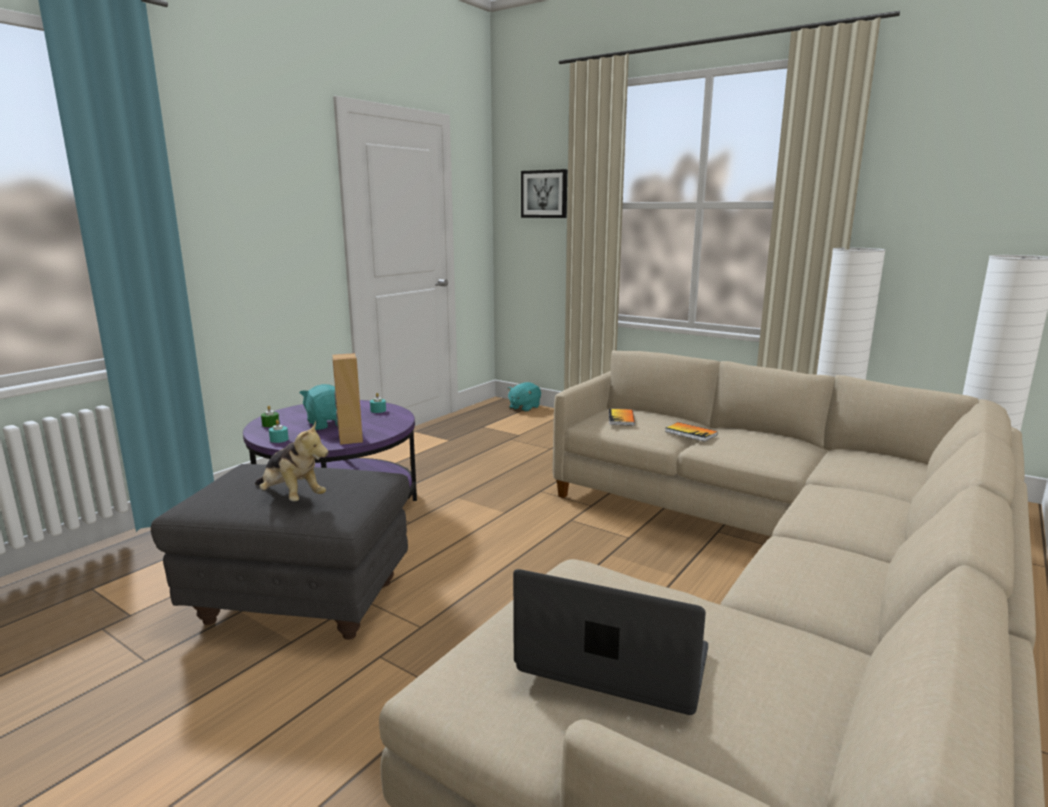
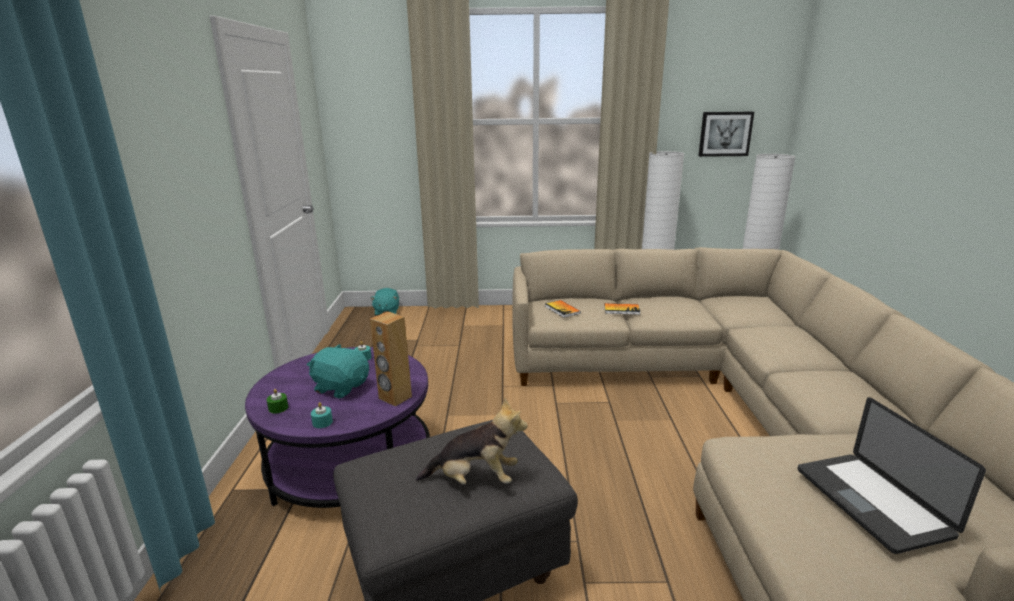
camera: 35 degrees left, 5 degrees up
(544, 194) = (382, 112): picture -> picture (725, 134)
(613, 661) = (871, 502): laptop -> laptop turned 90 degrees counterclockwise

